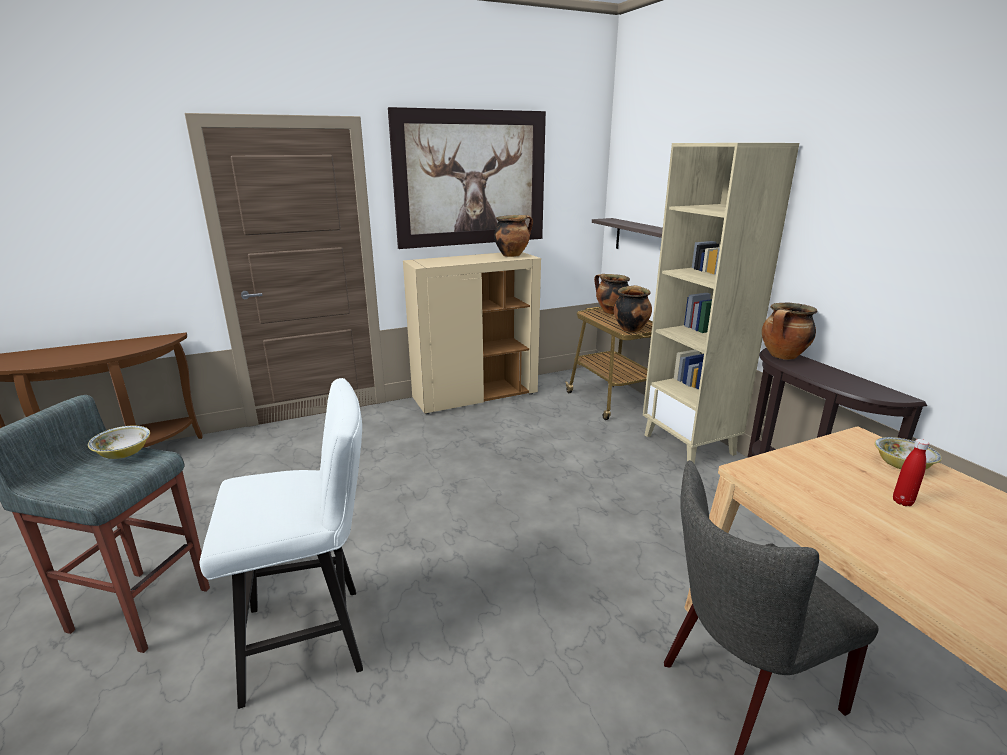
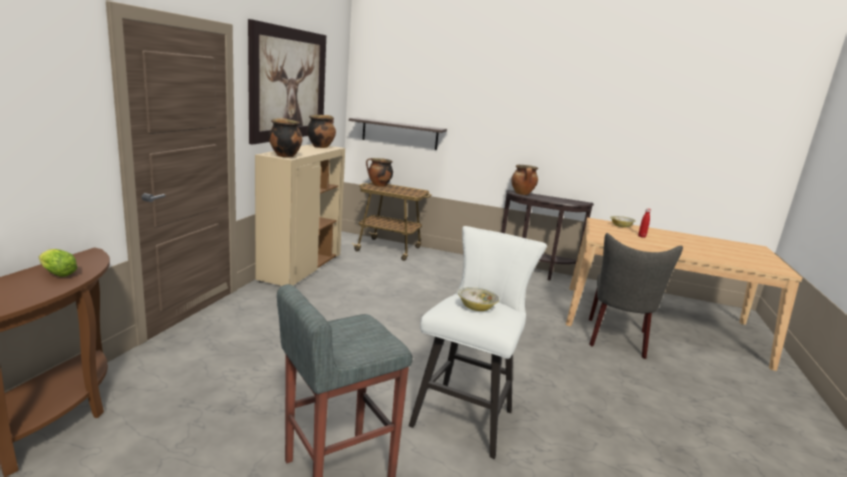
camera: 50 degrees left, 5 degrees down
(117, 347) = (56, 274): none -> lettuce
(124, 453) = (336, 325): bowl -> bowl (476, 308)
(630, 329) = (413, 193): cooking pot -> cooking pot (284, 155)
(689, 444) = (462, 261): beige bookcase -> none

